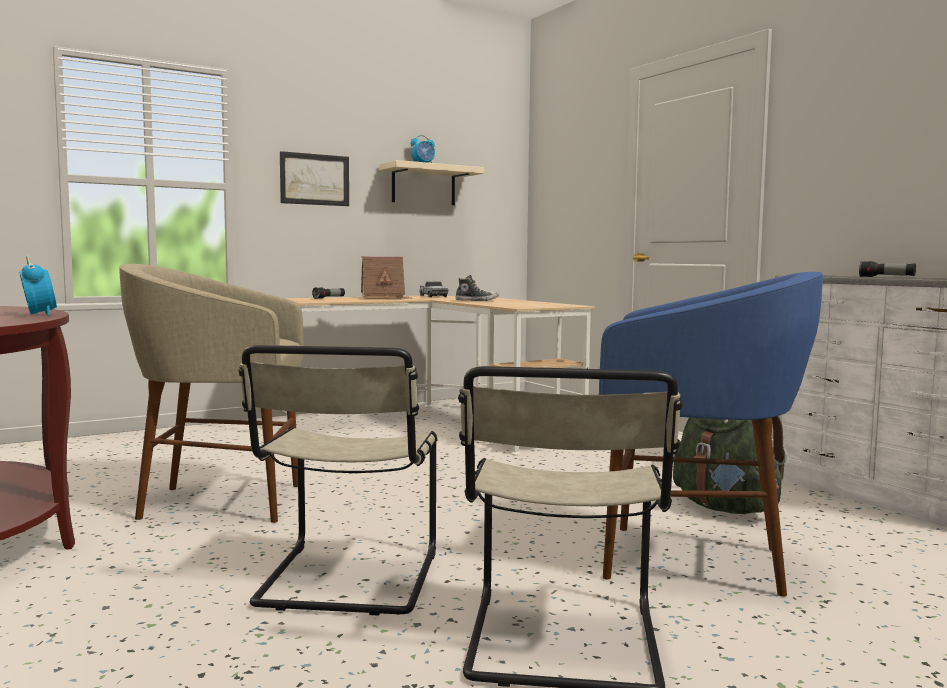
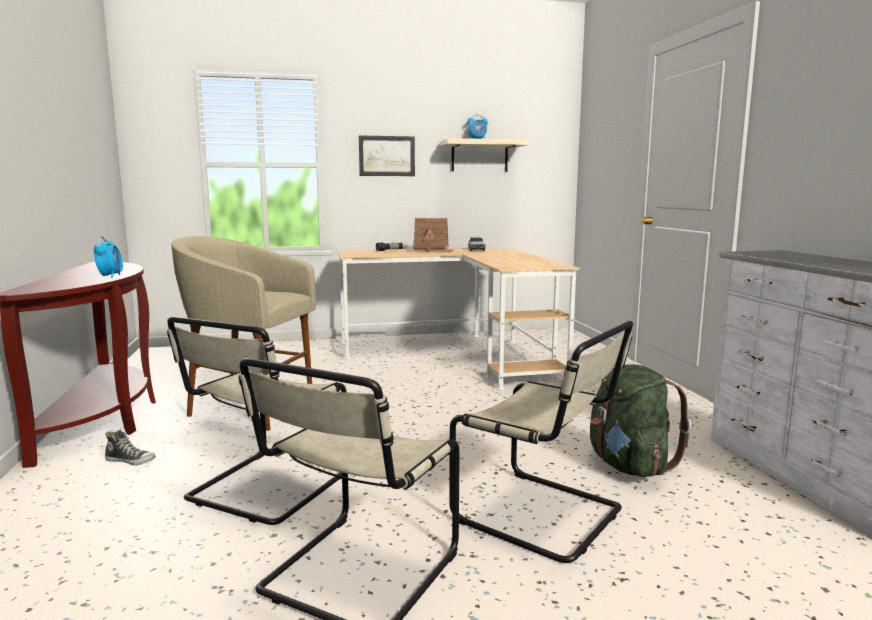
camera: 20 degrees right, 5 degrees up
(477, 300) = (496, 256): shoe -> shoe (131, 461)
(695, 561) = (544, 516): blue stool -> beige chair
(886, 277) = (822, 260): flashlight -> none

